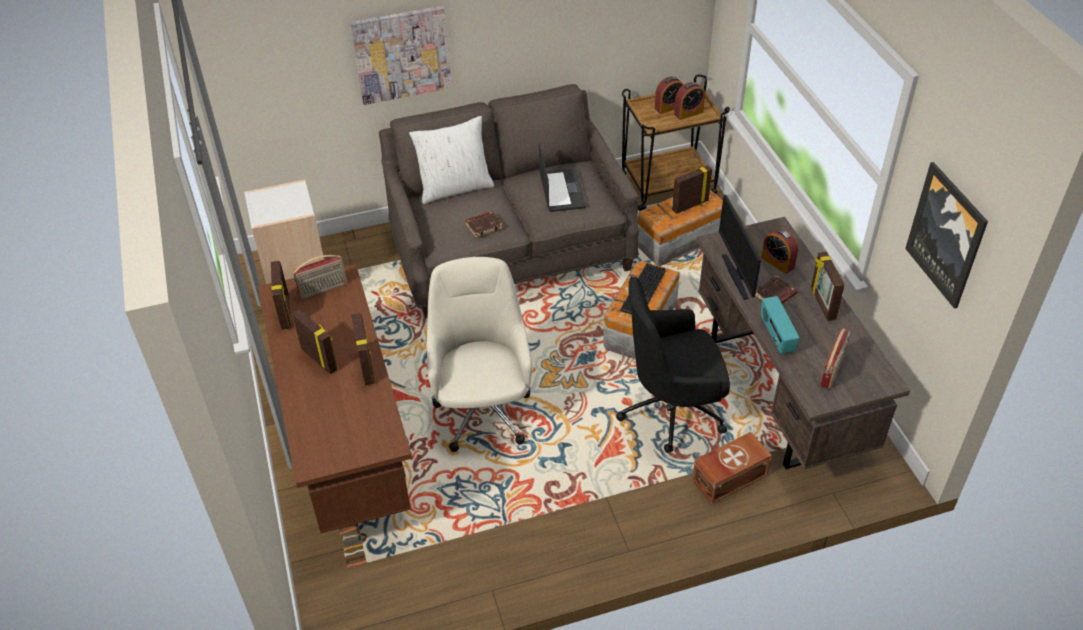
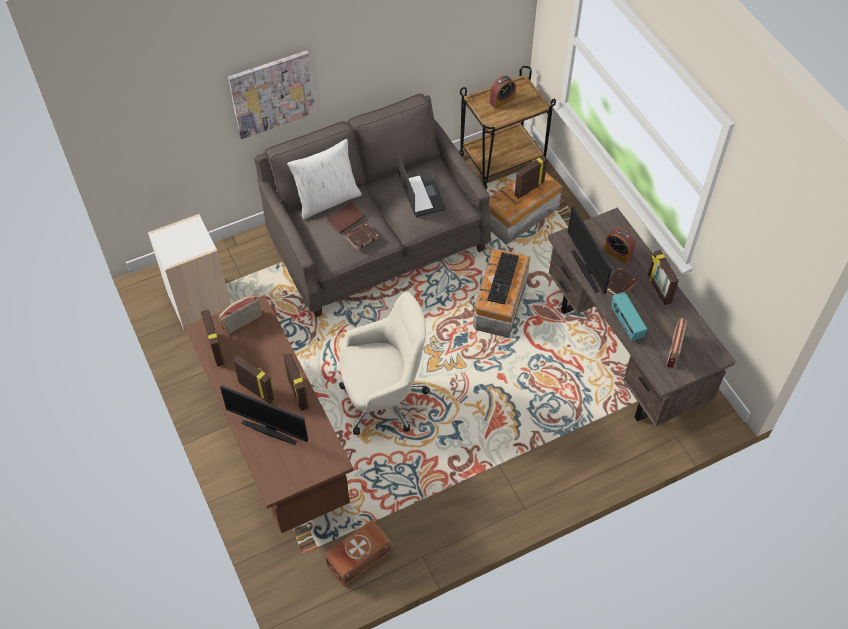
camera: 10 degrees left, 10 degrees up
(323, 402) = (270, 431): none -> monitor
(469, 207) = (345, 219): none -> brown book
(483, 412) = (384, 400): beige office chair -> beige office chair turned 90 degrees clockwise
(671, 412) = (539, 382): black office chair -> none
(688, 113) = (519, 105): alarm clock -> none
(728, 477) = (593, 434): brown storage box -> brown storage box (357, 558)
(947, 235) = (761, 247): picture -> none

